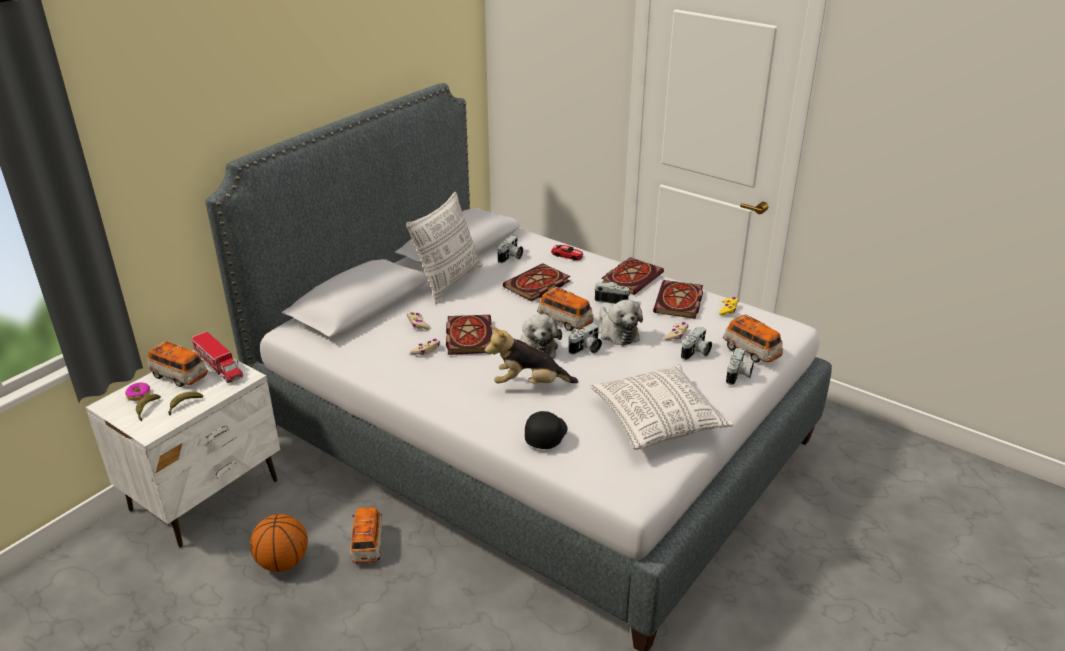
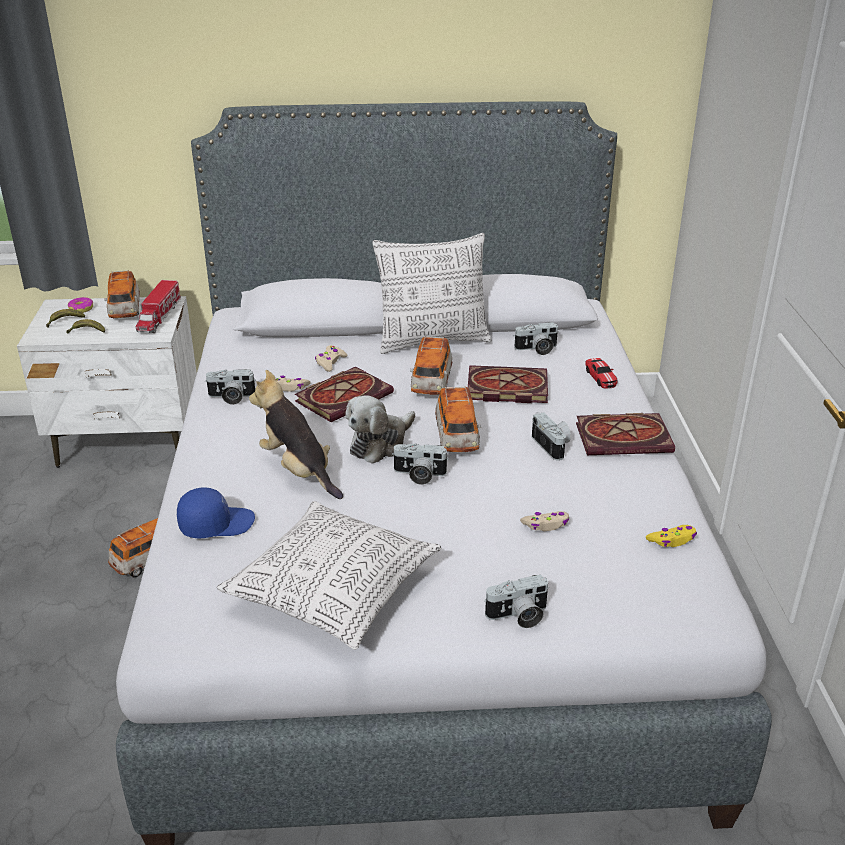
camera: 50 degrees right, 0 degrees up
(283, 562) = (83, 527): basketball -> none
(545, 435) = (216, 524): black cap -> blue cap
(617, 332) = (488, 481): plush toy -> none
(679, 303) = (624, 495): book -> none
(696, 353) = (525, 558): camera -> camera (231, 397)
(751, 352) = (594, 603): toy car -> toy car (431, 383)

